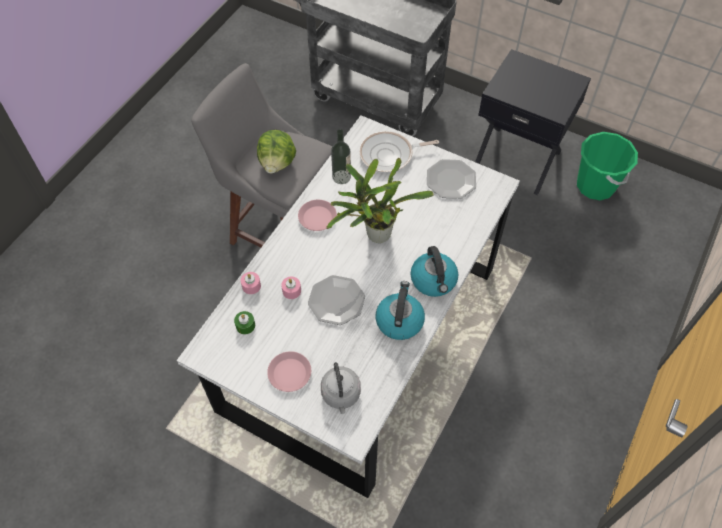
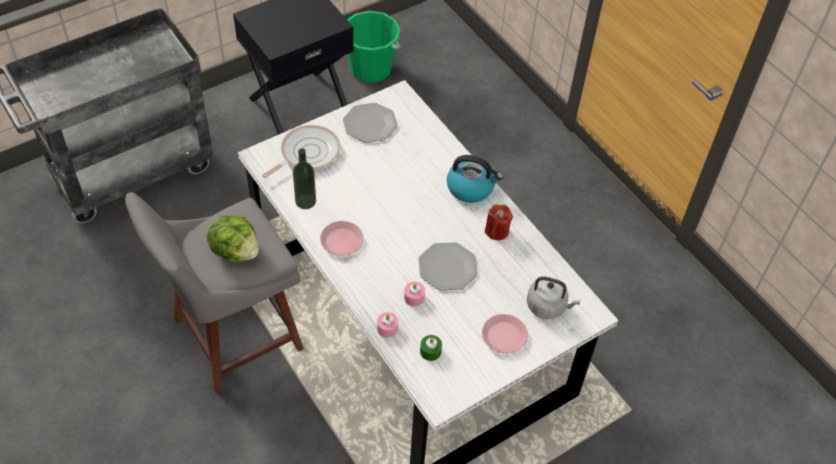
camera: 65 degrees left, 5 degrees down
(375, 235) = (393, 207): potted plant -> none
(389, 155) = (307, 153): frying pan -> frying pan turned 150 degrees counterclockwise
(399, 320) = (497, 231): kettle -> red candle

